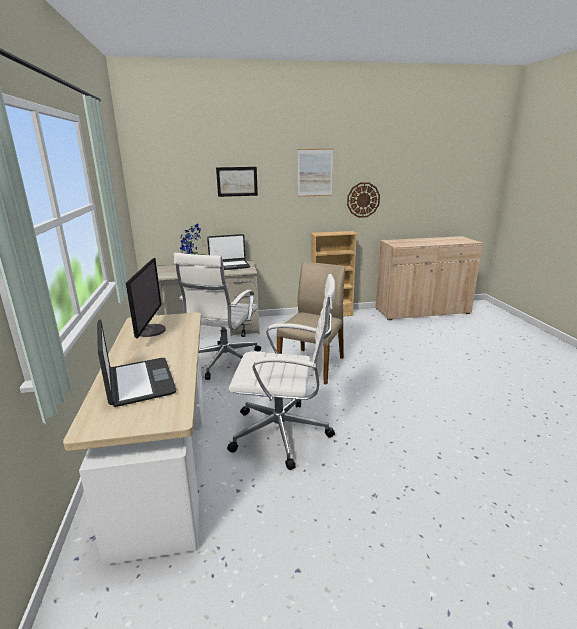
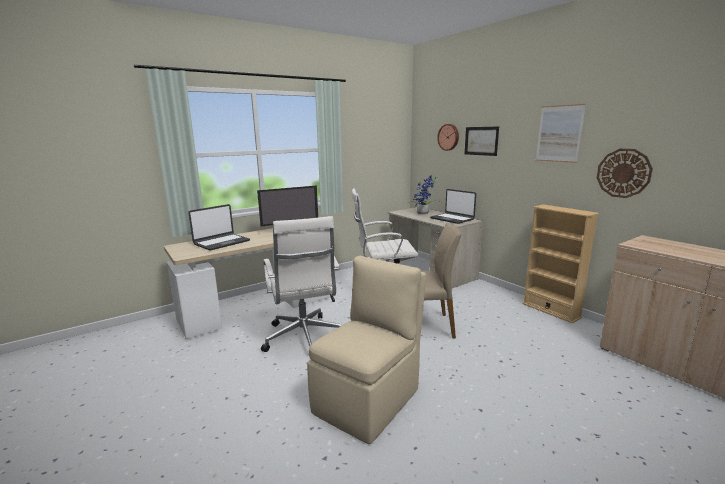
camera: 65 degrees right, 5 degrees down
(191, 179) = (449, 137): none -> wall clock
(409, 418) = (369, 399): none -> beige chair

